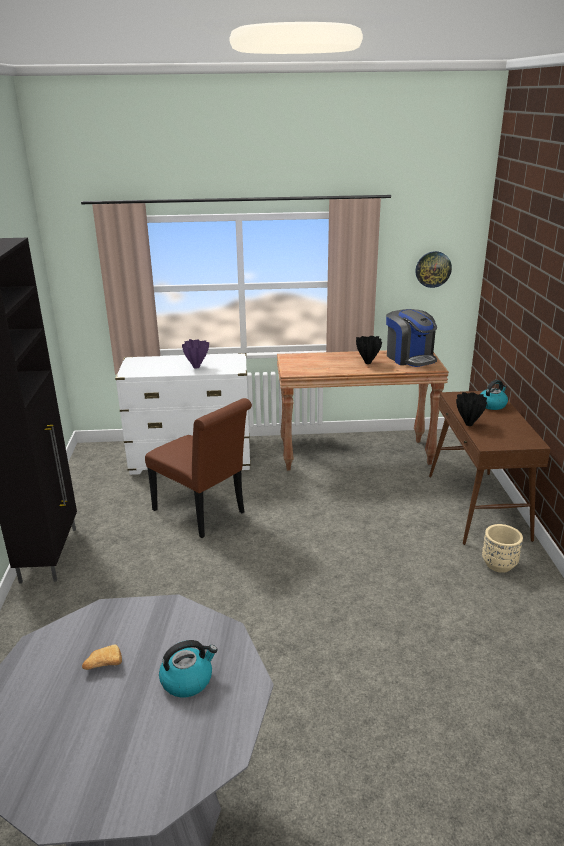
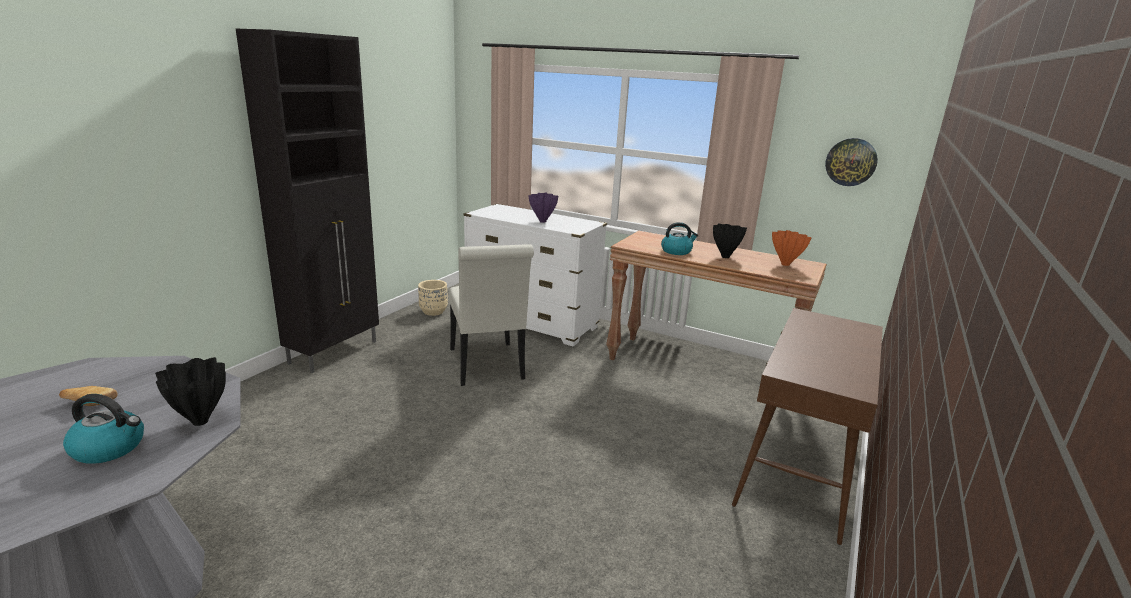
camera: 30 degrees right, 5 degrees down
(203, 513) = (487, 367): brown chair -> white chair
(410, 358) = (784, 264): coffee machine -> orange vase
(468, 424) = (786, 345): black vase -> black vase (201, 421)
(492, 405) = (850, 337): kettle -> kettle (676, 251)
(498, 564) = (758, 550): beige planter -> beige planter (433, 311)

